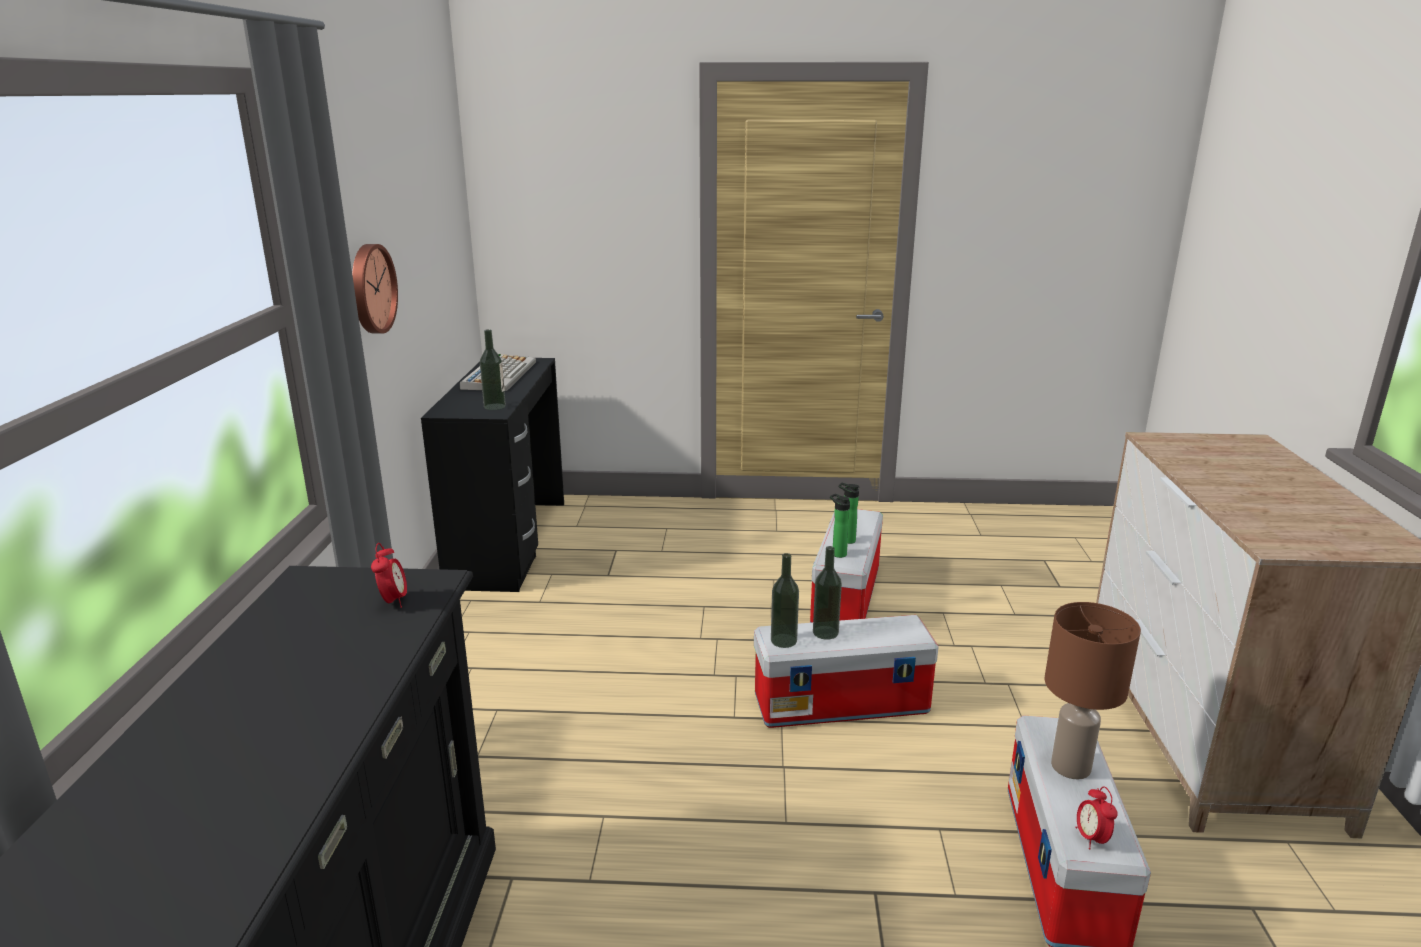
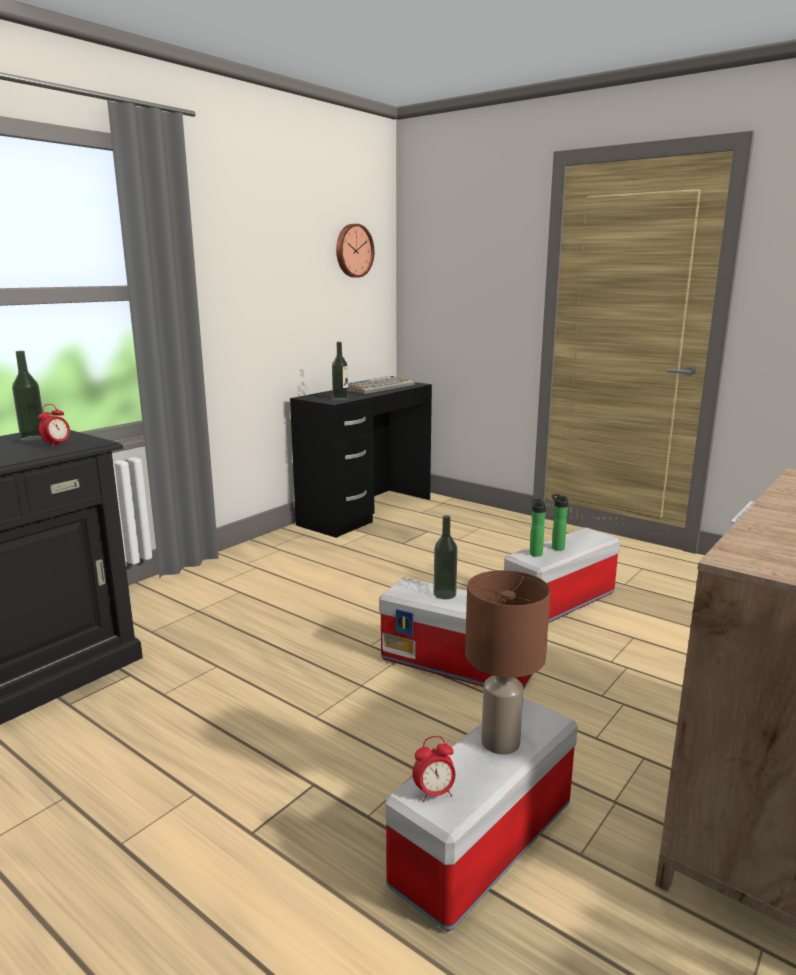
camera: 35 degrees right, 5 degrees down
(370, 289) = (248, 299): wall clock -> wall clock (353, 250)
(783, 640) = (406, 589): bottle -> bottle (33, 438)
(1091, 838) = (434, 793): alarm clock -> alarm clock turned 135 degrees counterclockwise

